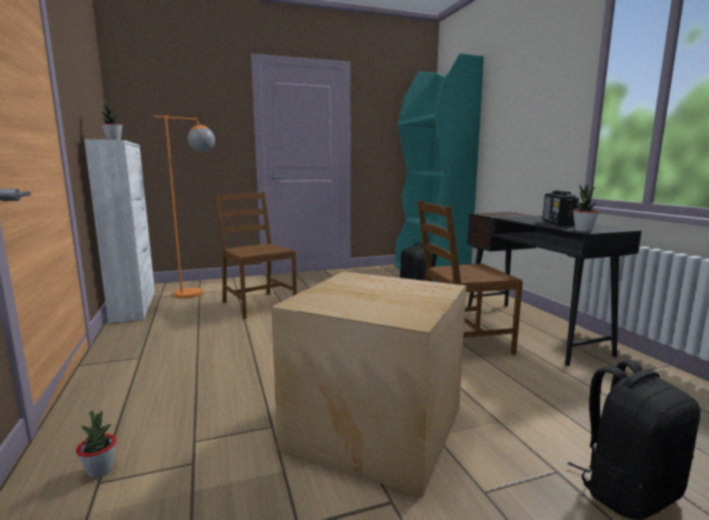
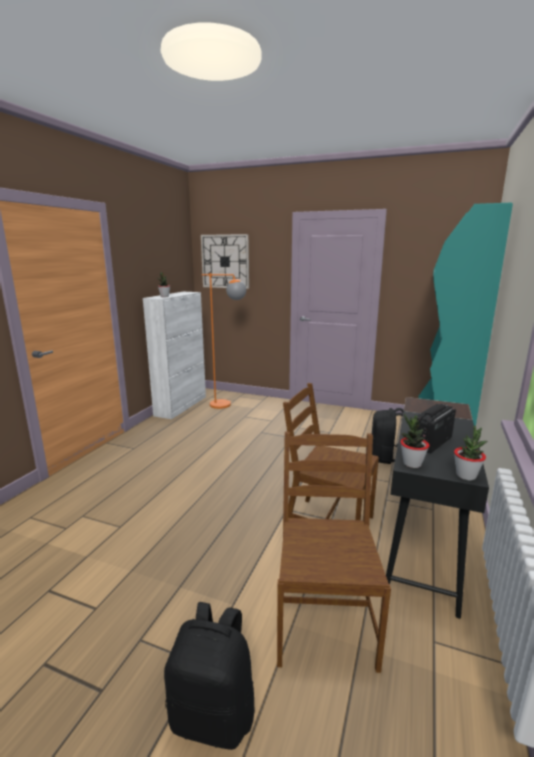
camera: 40 degrees right, 5 degrees up
(100, 470) = (38, 511): potted plant -> potted plant (466, 476)
(161, 108) = (225, 261): none -> wall clock
(257, 304) = (245, 428): brown chair -> brown chair (323, 620)
(374, 426) = (161, 557): cardboard box -> none

